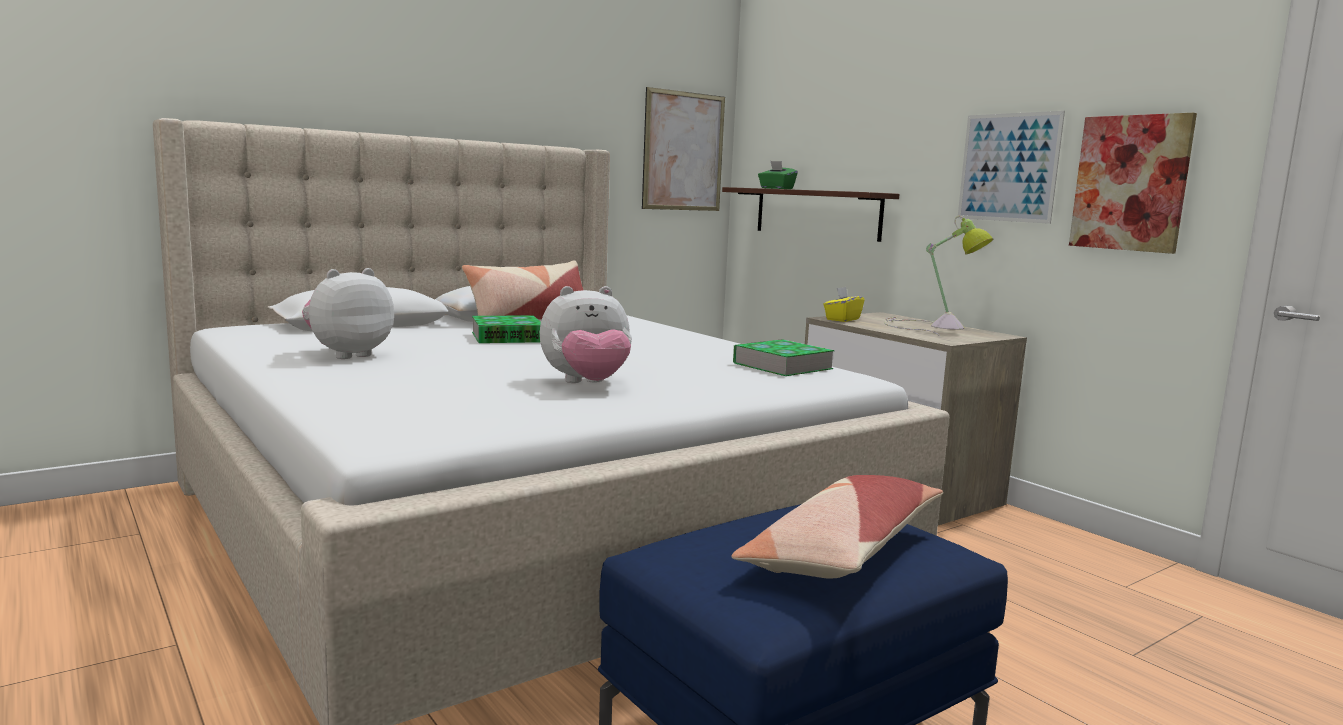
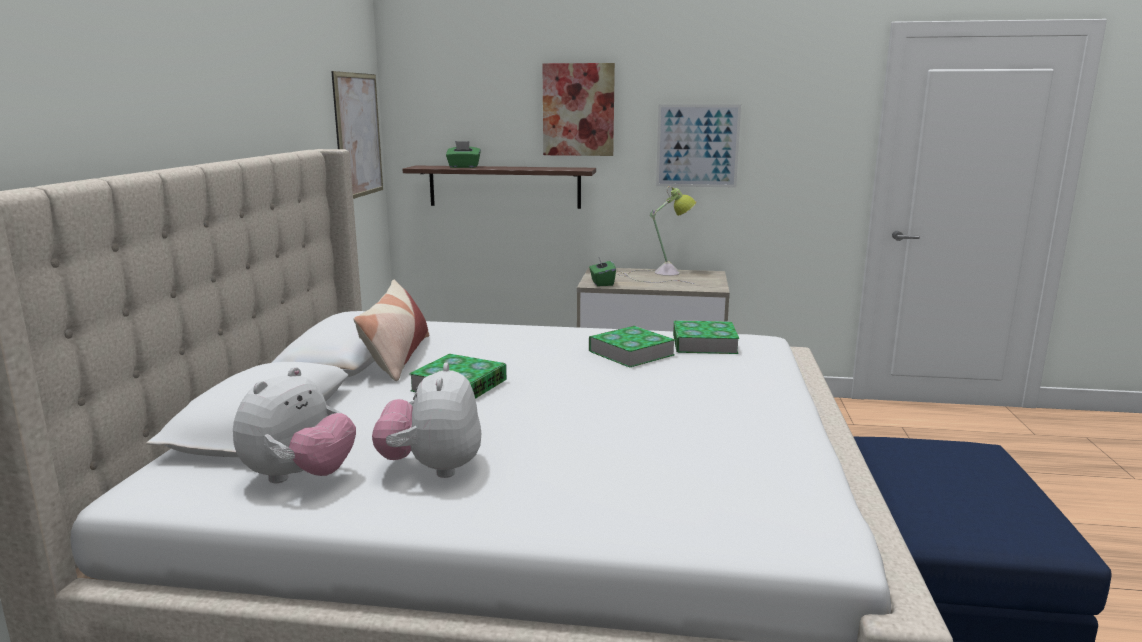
camera: 45 degrees left, 5 degrees up
(587, 384) = (695, 414): plush toy -> plush toy (299, 477)
(693, 354) = (631, 353): none -> book
(842, 319) = (602, 283): yellow tissue box -> green tissue box
(842, 551) = (974, 475): pillow -> none
(1130, 183) = (794, 157): picture -> picture (578, 110)

